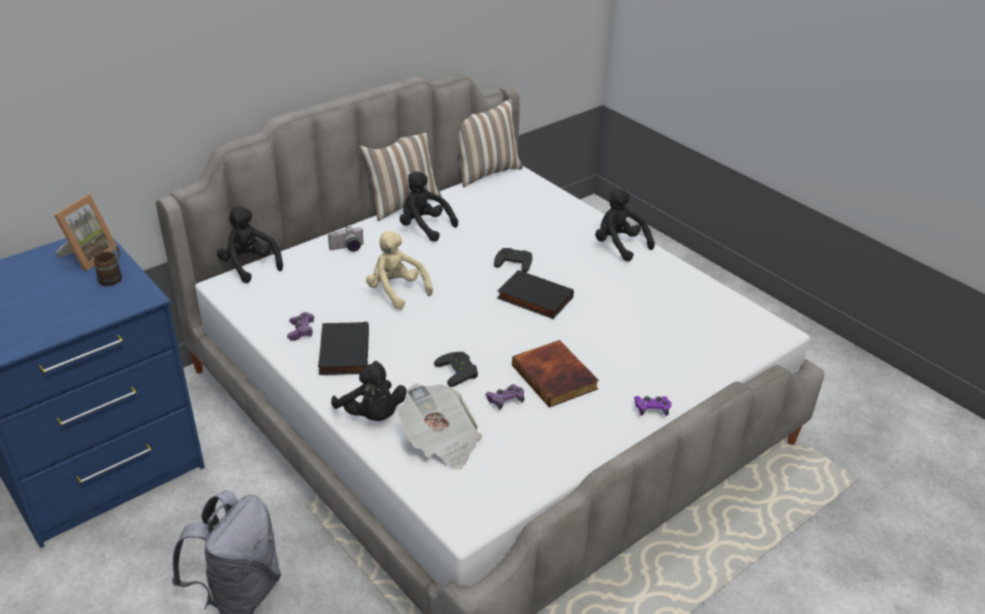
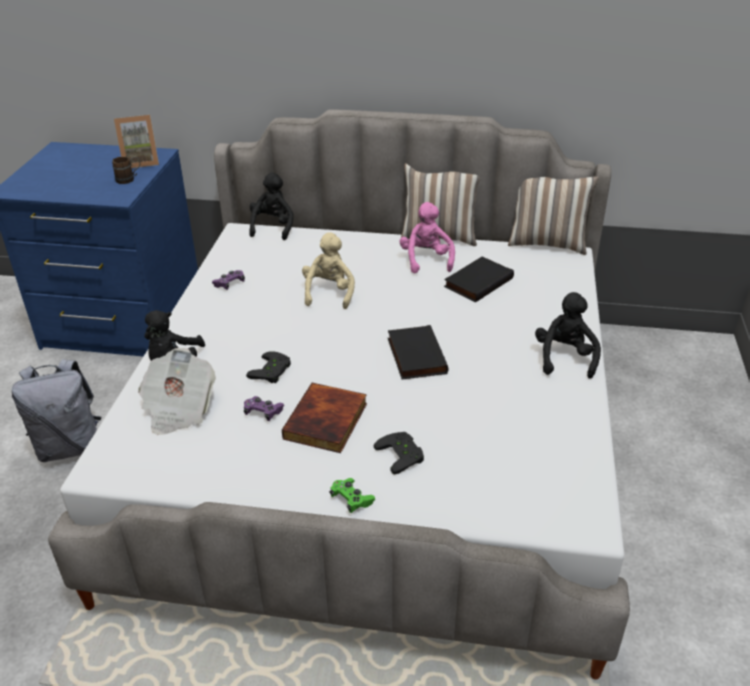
camera: 50 degrees right, 0 degrees up
(342, 352) = (228, 311): black book -> black book (477, 282)
(347, 248) = (348, 247): camera -> none
(424, 227) = (426, 260): black plush toy -> pink plush toy
(514, 261) = (450, 320): black game controller -> black game controller (403, 454)
(651, 410) = (351, 500): purple game controller -> green game controller

